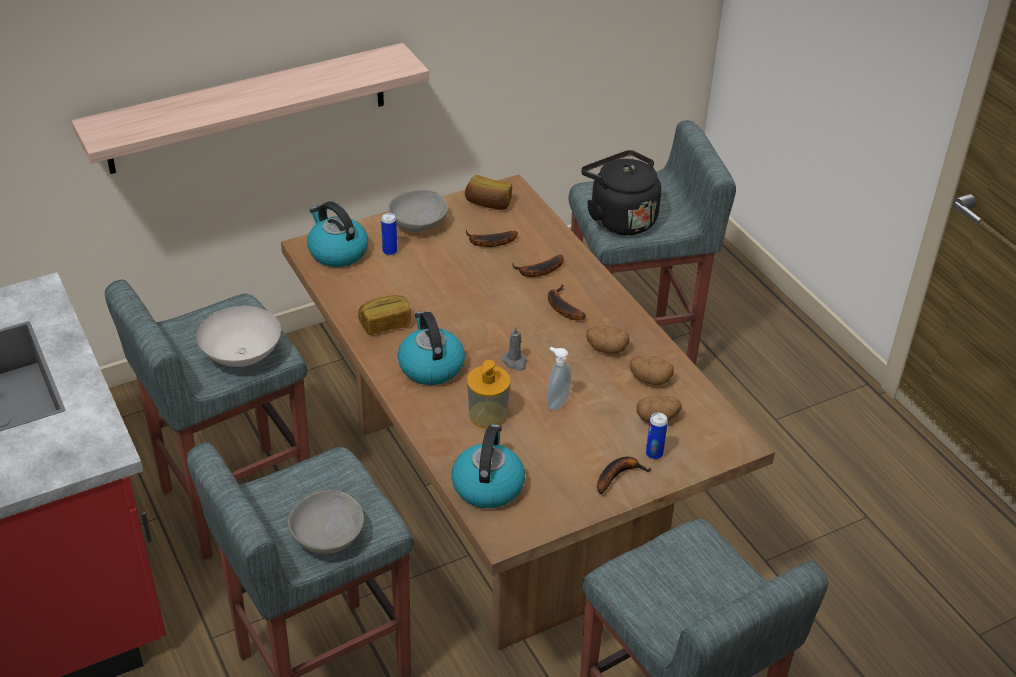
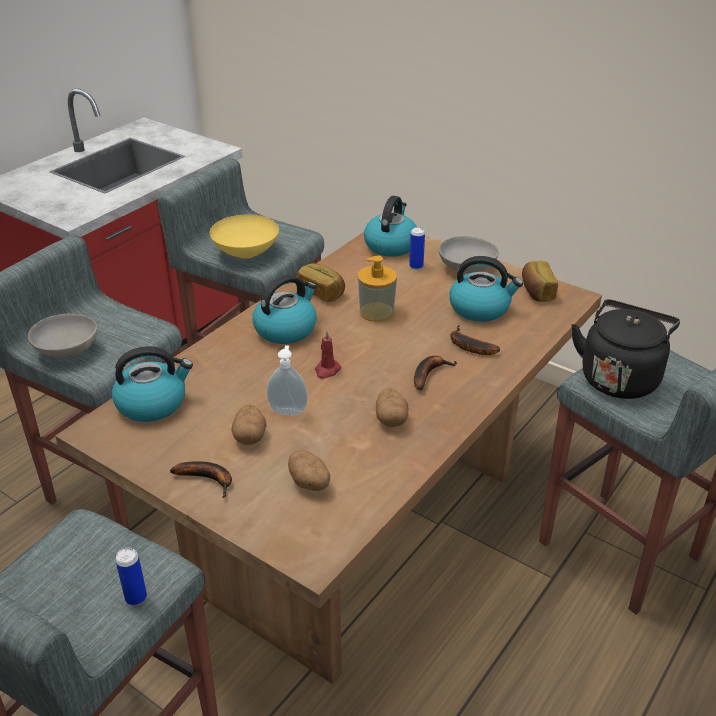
camera: 65 degrees right, 5 degrees down
(240, 355) = (246, 252): white bowl -> yellow bowl
(248, 108) = (448, 121): shelf -> none
(488, 415) = (244, 376): soap dispenser -> soap dispenser (376, 312)
(489, 243) = (480, 308): banana -> kettle
(515, 362) = (327, 370): grey candle -> red candle
(650, 379) = (367, 461): potato -> potato (250, 436)
(654, 454) = (255, 496): can -> can (136, 597)

